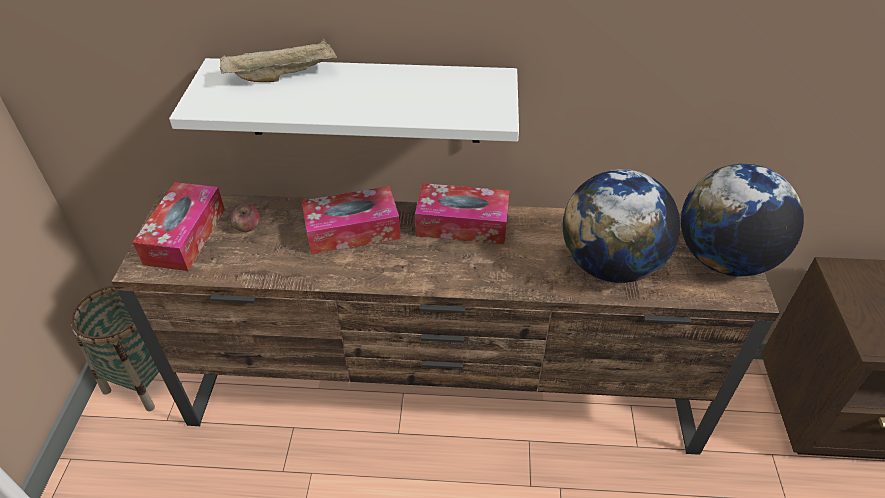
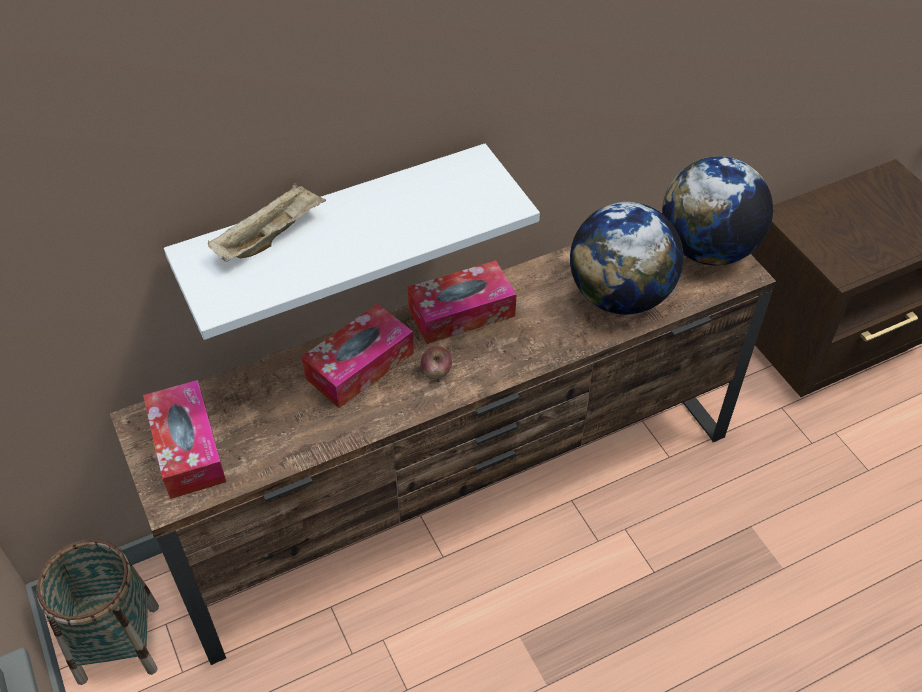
camera: 30 degrees left, 5 degrees up
(248, 227) = (247, 409): apple -> apple (436, 372)

